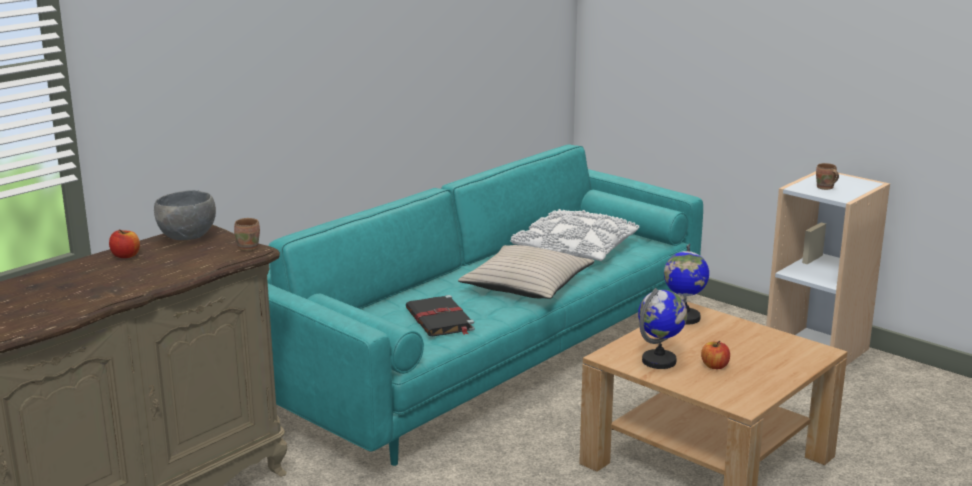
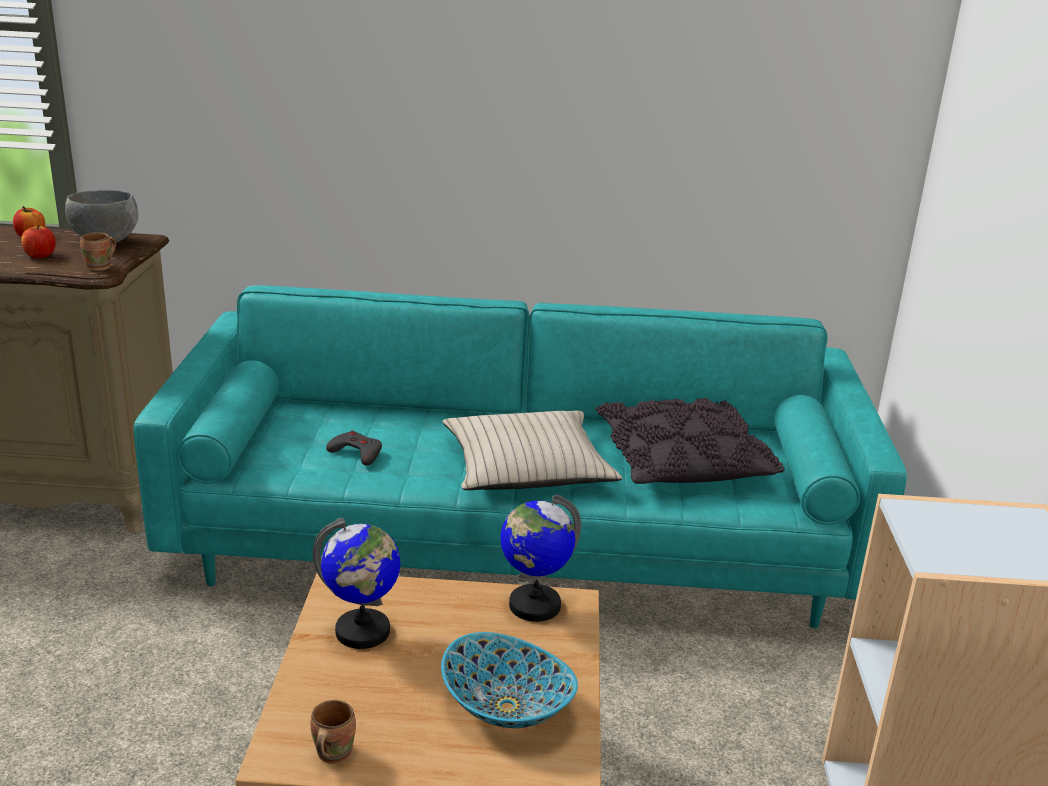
camera: 50 degrees right, 5 degrees up
(440, 320) = (356, 453): black book -> grey game controller
(575, 250) = (682, 461): white pillow -> black pillow
(714, 366) = (394, 684): apple -> apple (40, 255)
(761, 348) = (506, 708): none -> bowl
(825, 188) = (955, 532): brown mug -> brown mug (331, 753)

